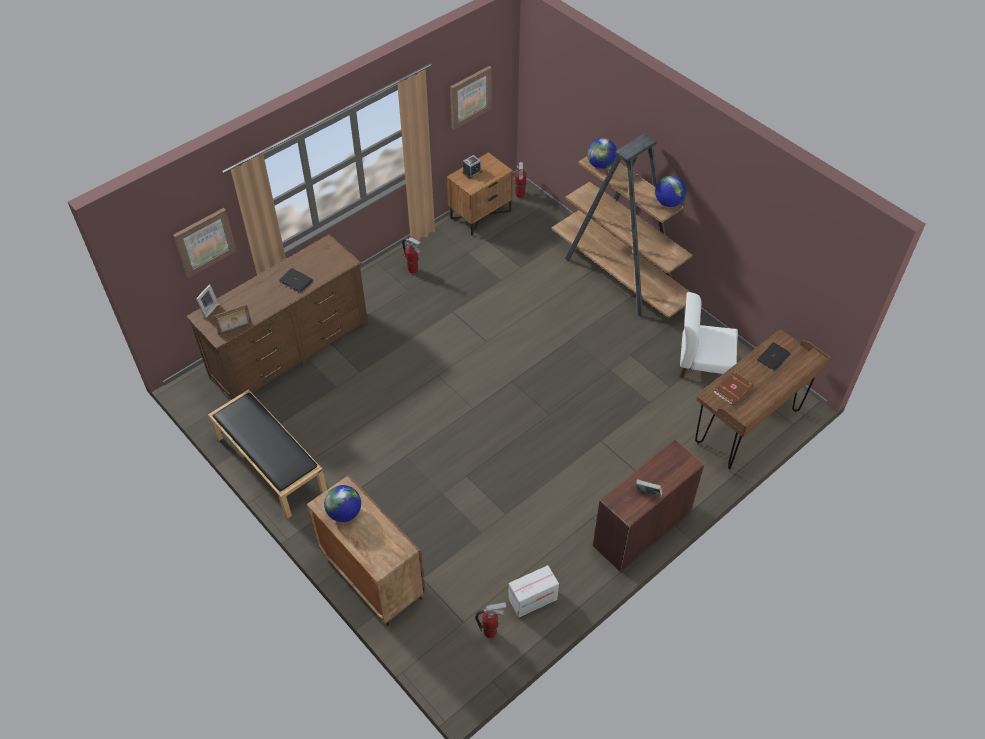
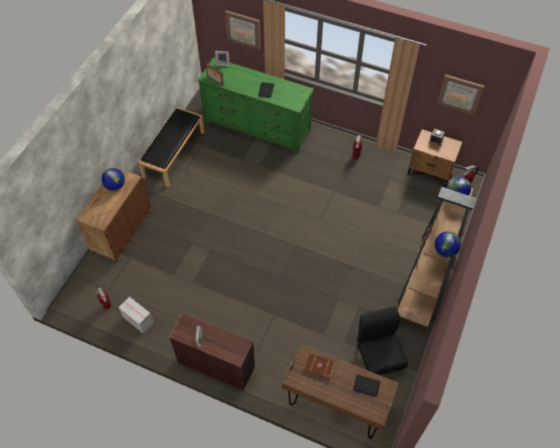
camera: 65 degrees right, 5 degrees up
(290, 350) = (257, 126): brown dresser -> green dresser
(703, 364) = (378, 357): white chair -> black chair

